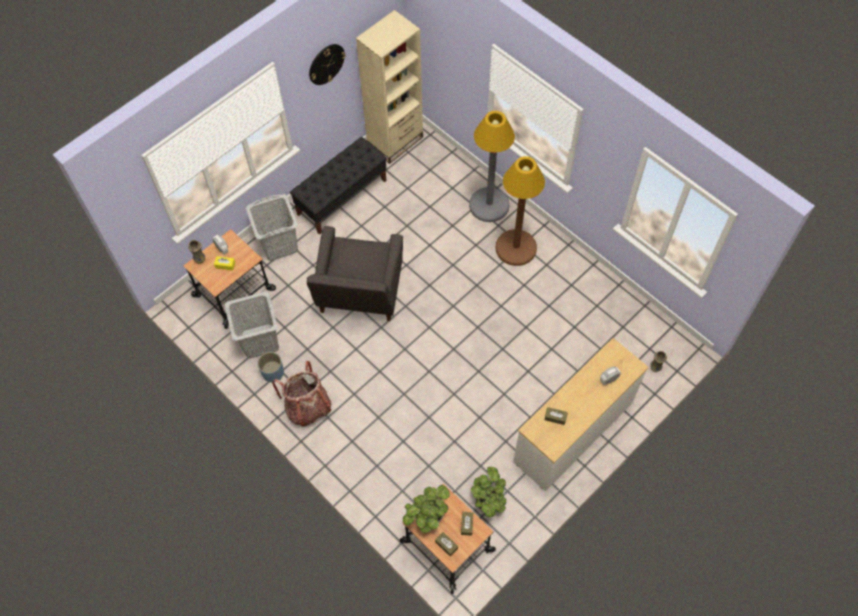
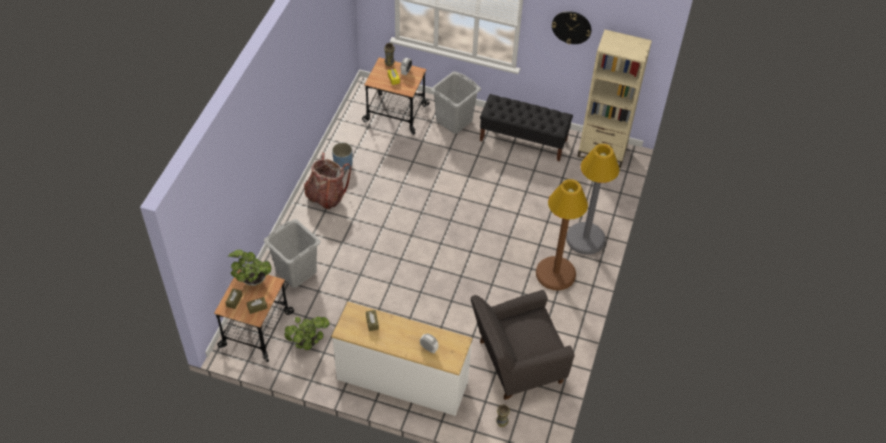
camera: 60 degrees right, 10 degrees down
(260, 341) = (365, 145): grey laundry basket -> grey laundry basket (296, 272)
(359, 295) = (442, 187): grey armchair -> grey armchair (515, 363)

